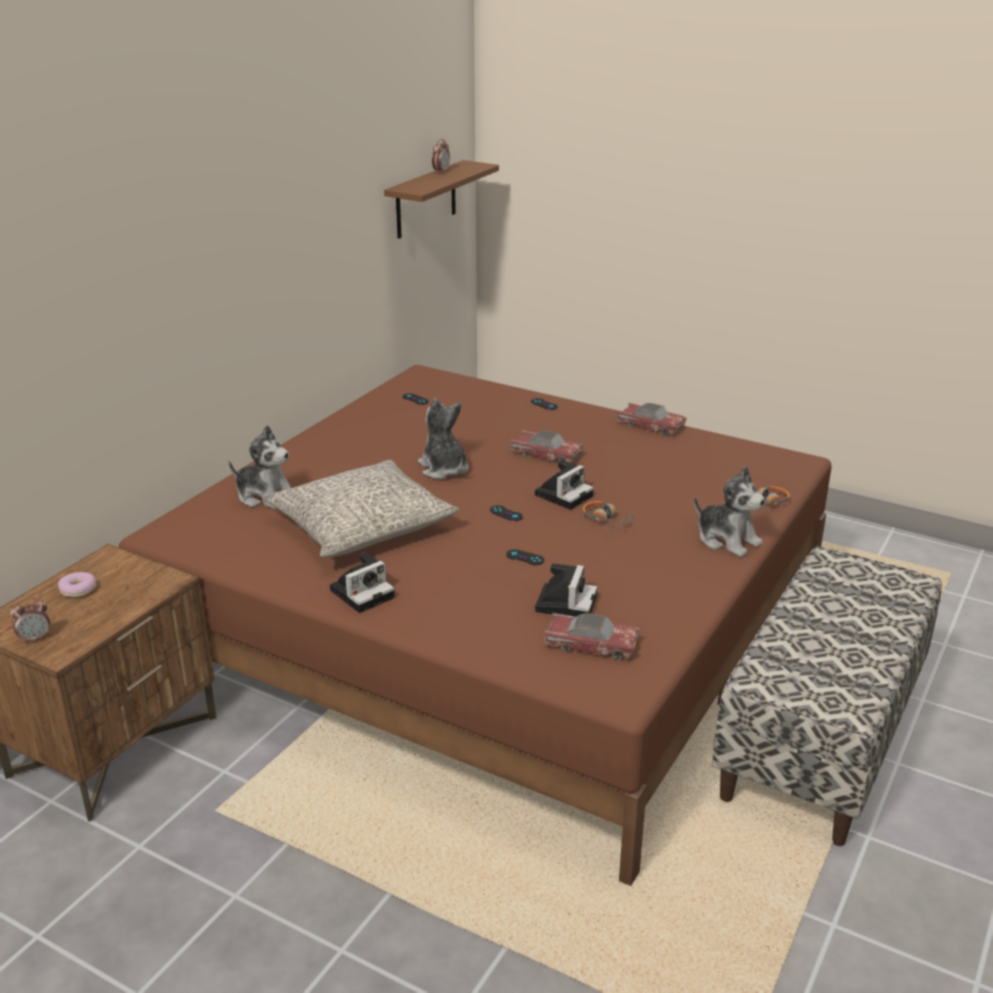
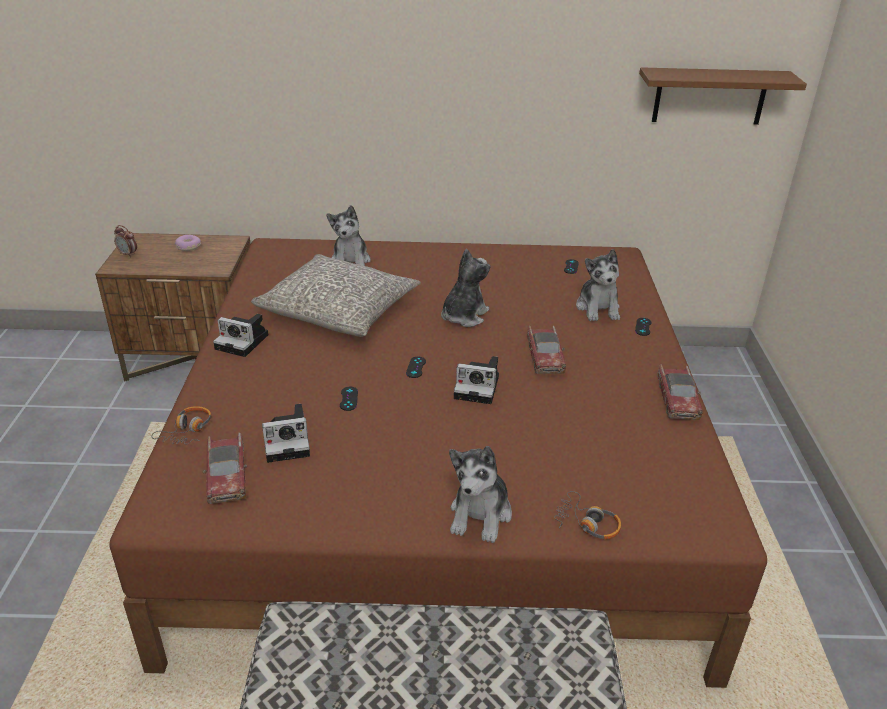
camera: 60 degrees right, 5 degrees up
(441, 172) = (732, 71): alarm clock -> none
(497, 411) = (598, 308): none -> plush toy
(606, 521) = (451, 425): headphones -> headphones (187, 431)

